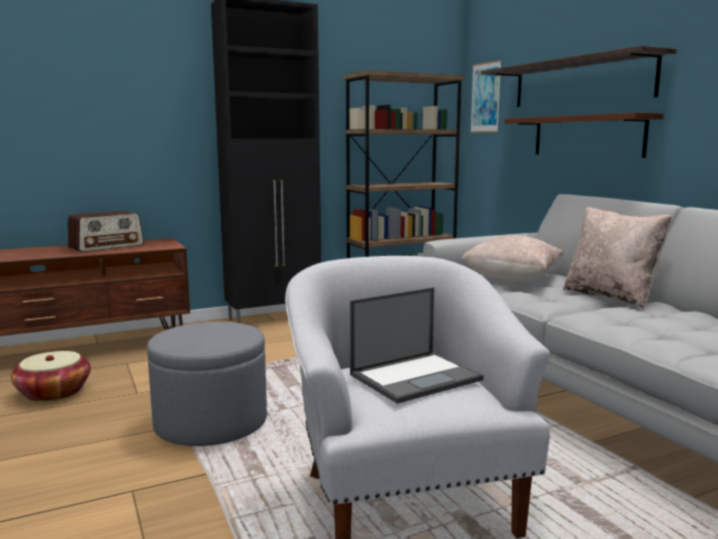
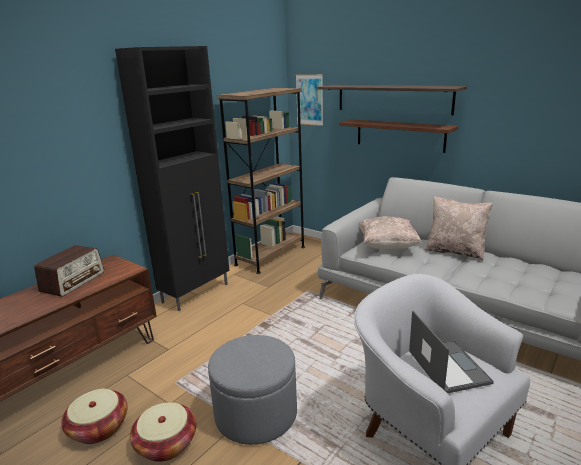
camera: 25 degrees left, 10 degrees up
(95, 420) = (166, 444): none -> basket
(416, 377) = (447, 366): laptop -> laptop turned 45 degrees counterclockwise

